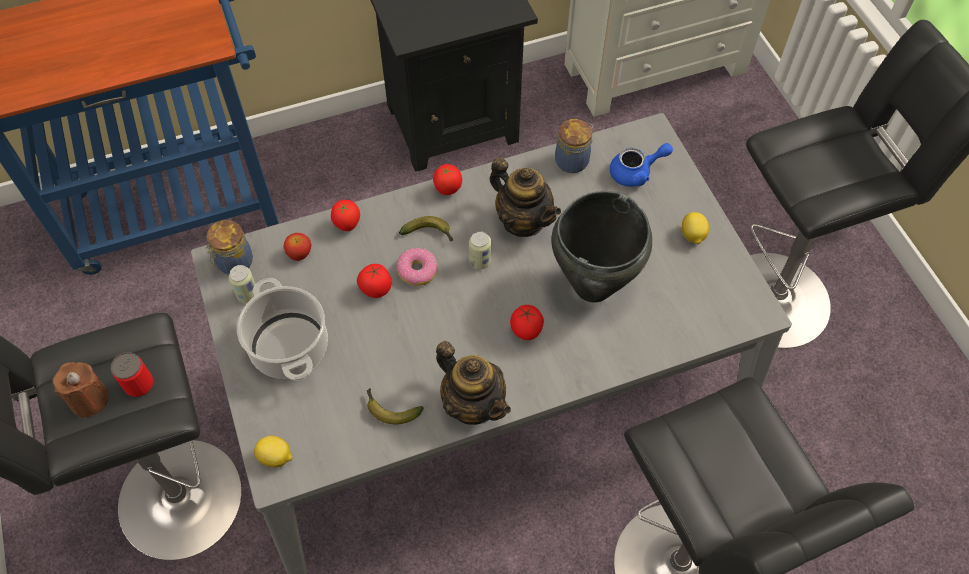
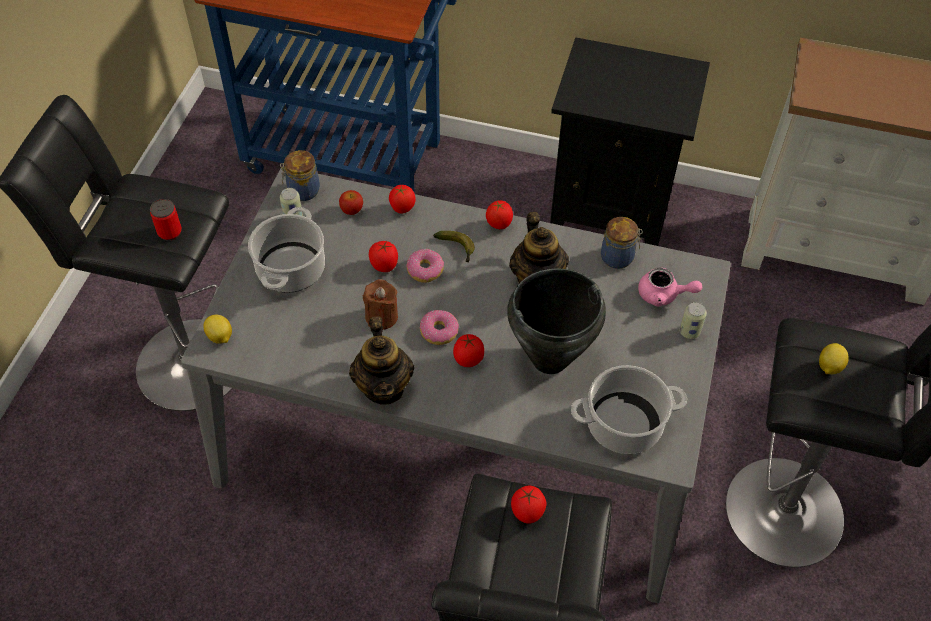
camera: 35 degrees right, 5 degrees down
(89, 399) = (133, 222): brown candle -> brown candle (381, 316)
(390, 409) = (322, 353): banana -> none
(479, 321) = (439, 331): none -> donut
(480, 262) = (477, 290): can -> can (689, 332)
(636, 172) = (663, 295): blue teapot -> pink teapot
(692, 236) = (668, 370): lemon -> lemon (829, 367)
(698, 306) = (623, 425): none -> cooking pot
(701, 435) = (527, 513): none -> tomato

